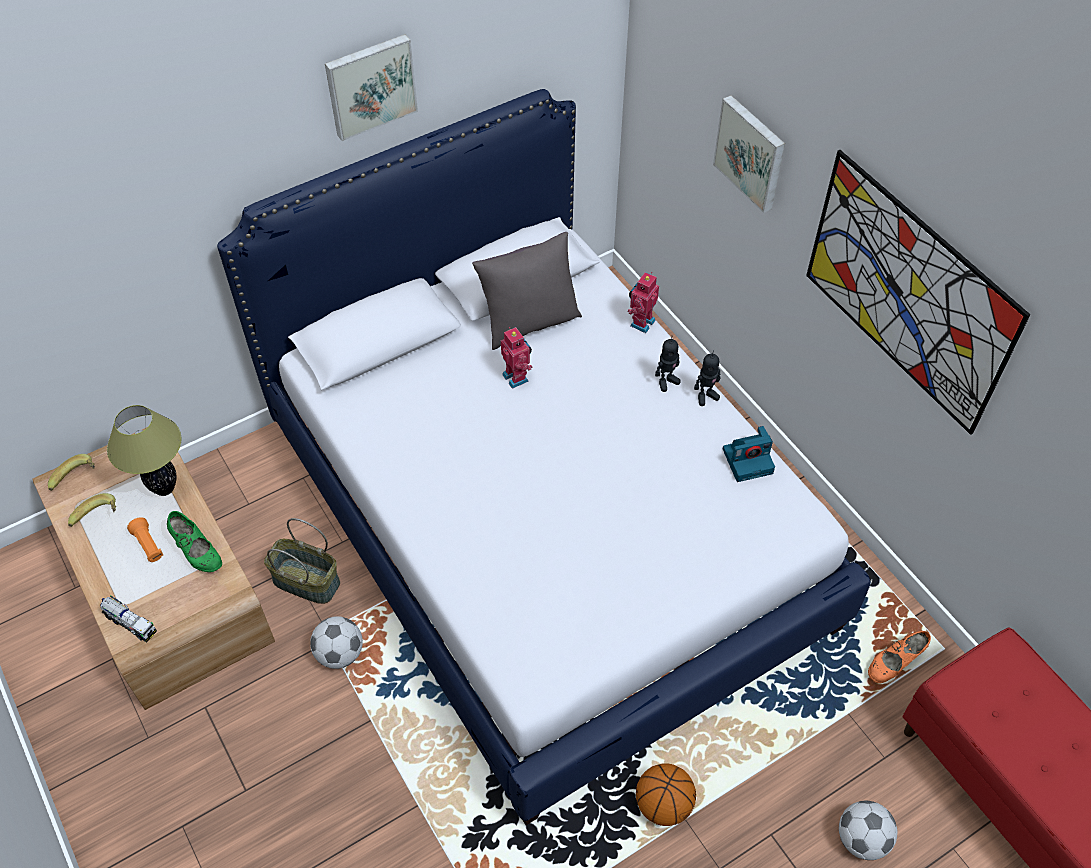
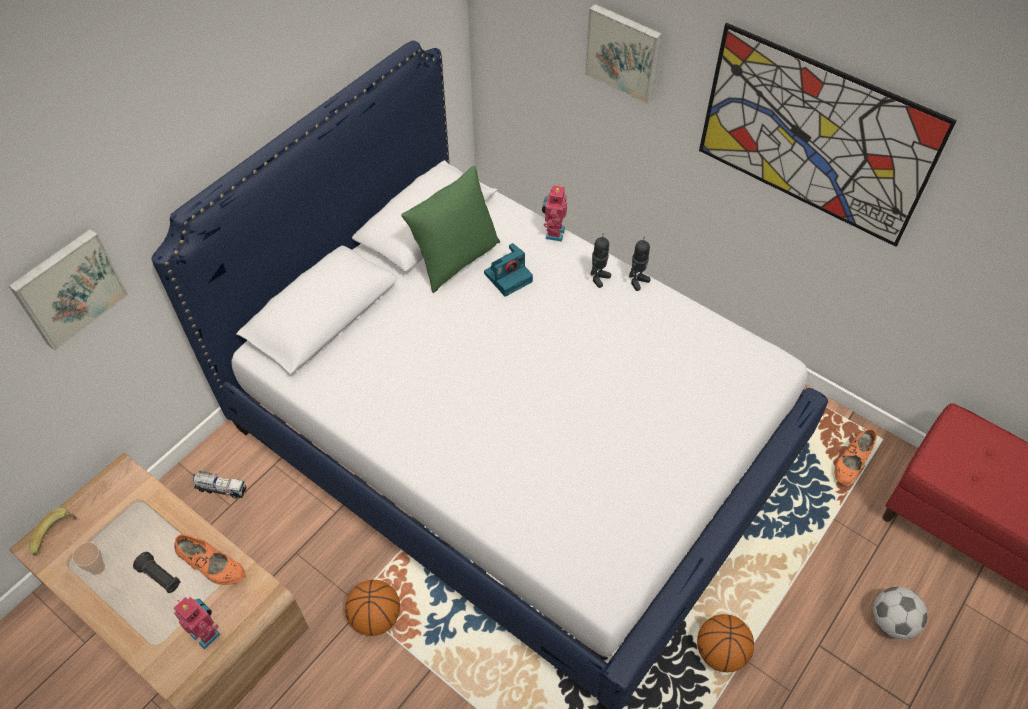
camera: 20 degrees left, 0 degrees up
(98, 519) = (97, 568): banana -> cup
(130, 623) = (172, 661): toy truck -> toy truck (221, 489)
(148, 546) = (160, 577): orange flashlight -> black flashlight
(165, 488) = (155, 516): table lamp -> none
(197, 552) = (213, 568): green shoe -> orange shoe
(305, 582) = (315, 561): basket -> none
(339, 653) = (375, 617): football -> basketball
(370, 85) = (263, 65): picture -> picture (68, 287)
(517, 377) = (465, 311): toy robot -> toy robot (207, 633)
(529, 323) = (455, 260): grey pillow -> green pillow
(748, 460) = (699, 326): camera -> camera (508, 276)

